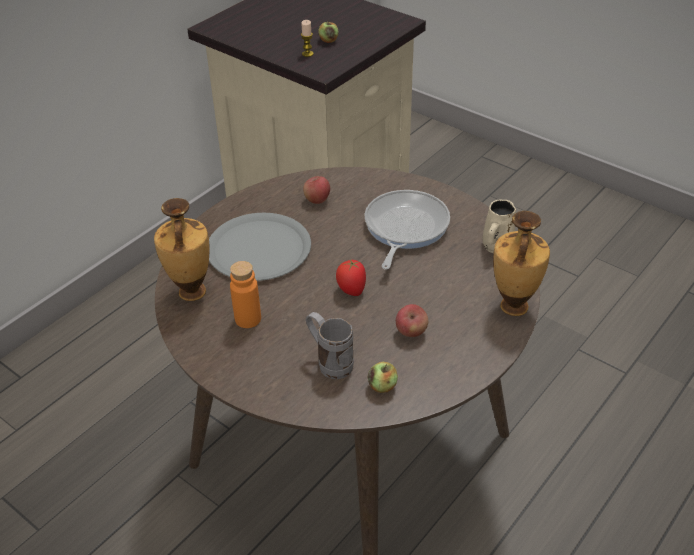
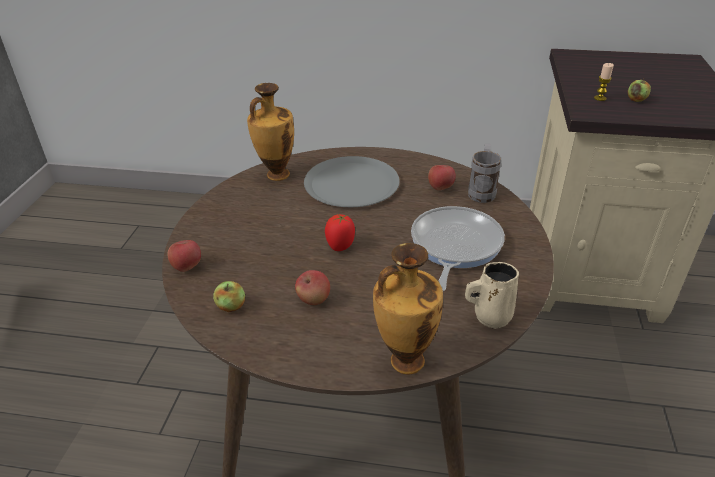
camera: 60 degrees right, 5 degrees down
(248, 319) = (266, 208): orange bottle -> none
(298, 402) = (187, 266): none -> apple
(329, 362) = (243, 266): grey mug -> grey mug (482, 191)
(404, 228) = (454, 246): frying pan -> frying pan turned 60 degrees counterclockwise

